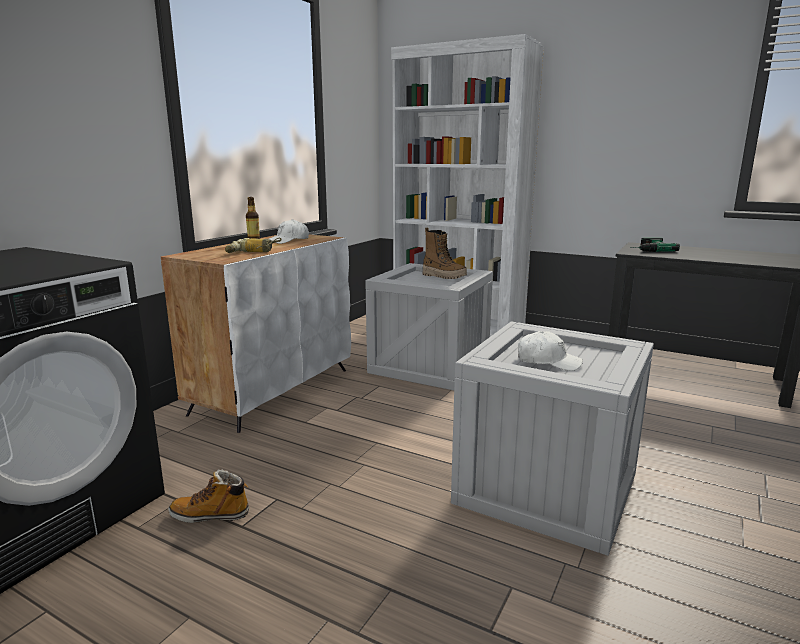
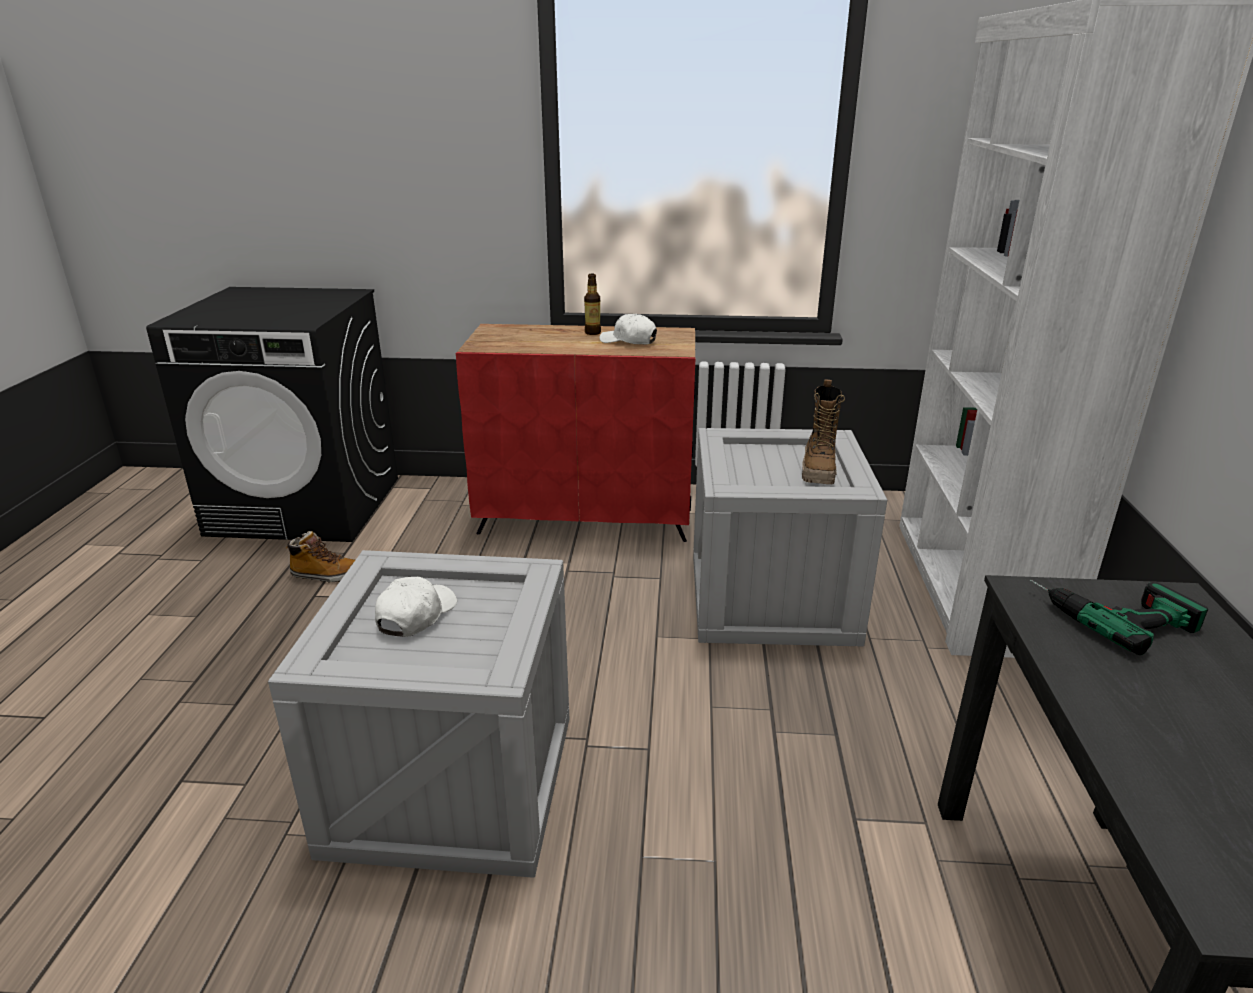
camera: 65 degrees right, 10 degrees up
(211, 515) = (326, 575): boot -> boot turned 120 degrees clockwise
(253, 252) = (536, 345): power drill -> none
(273, 390) = (586, 517): white cabinet -> red cabinet
(548, 362) = (416, 615): white cap -> white cap turned 150 degrees counterclockwise

